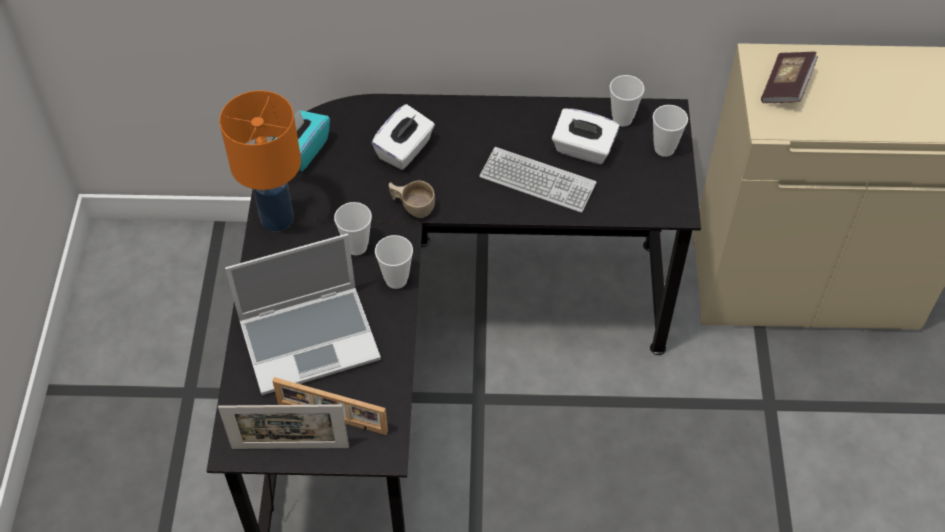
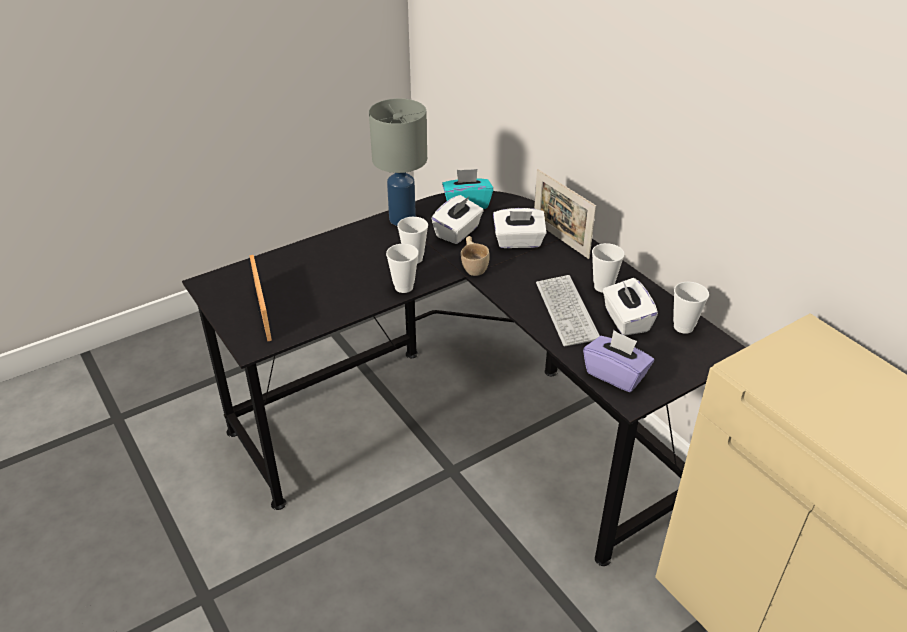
camera: 55 degrees right, 15 degrees down
(276, 217) = (402, 218): orange table lamp -> grey table lamp
(290, 447) = (224, 305): picture frame -> picture frame (560, 239)
(311, 339) = (319, 274): laptop -> none
(344, 187) = (458, 232): none -> white tissue box
(643, 201) = (615, 374): none -> purple tissue box
(664, 149) = (684, 363): cup -> cup (603, 287)
(786, 87) = (804, 361): book -> none

